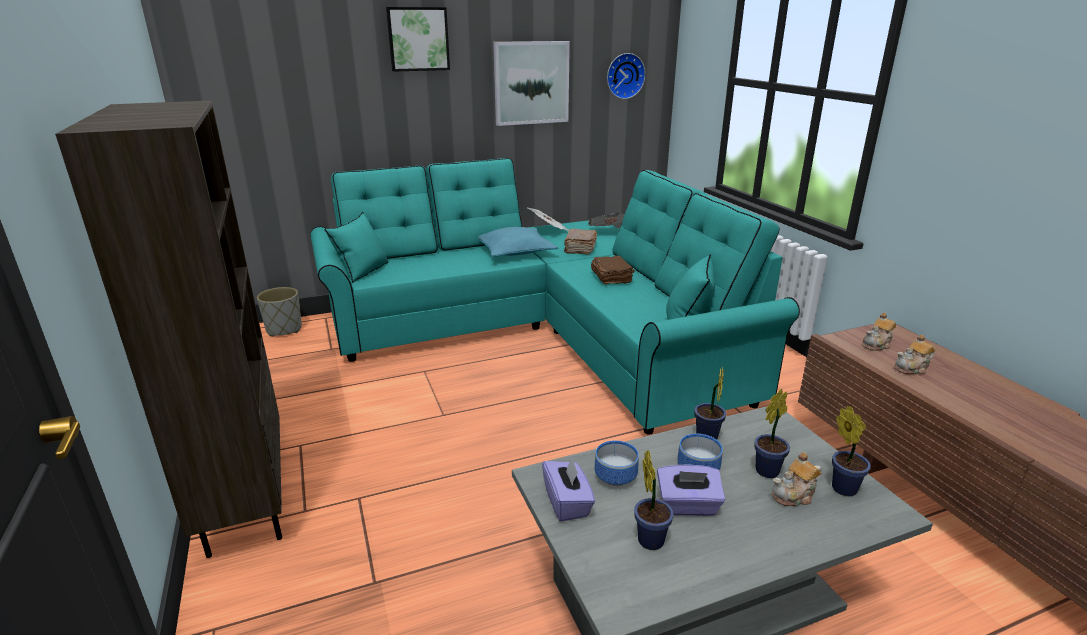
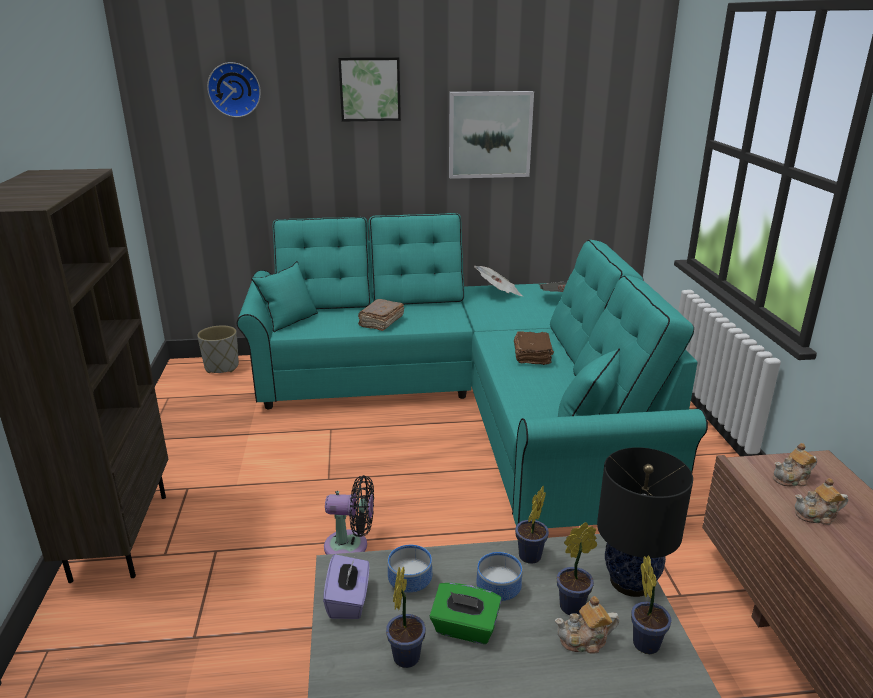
camera: 15 degrees right, 0 degrees up
(494, 470) = (351, 546): none -> black fan
(515, 251) = (448, 314): turquoise pillow -> none
(580, 248) = (519, 317): brown book -> brown book (381, 322)
(624, 76) = (599, 128): wall clock -> wall clock (234, 89)
(688, 506) = (464, 628): purple tissue box -> green tissue box
(802, 442) = (631, 581): none -> black table lamp

